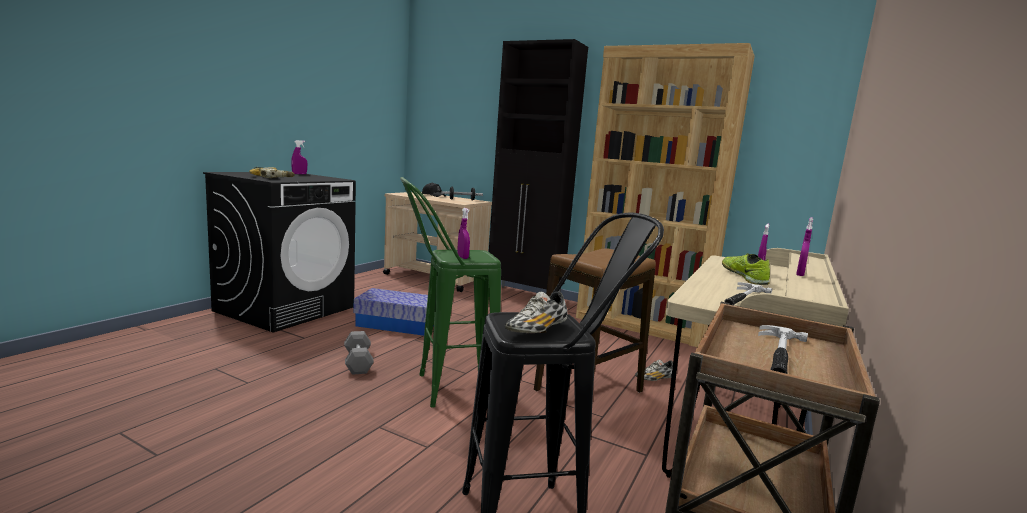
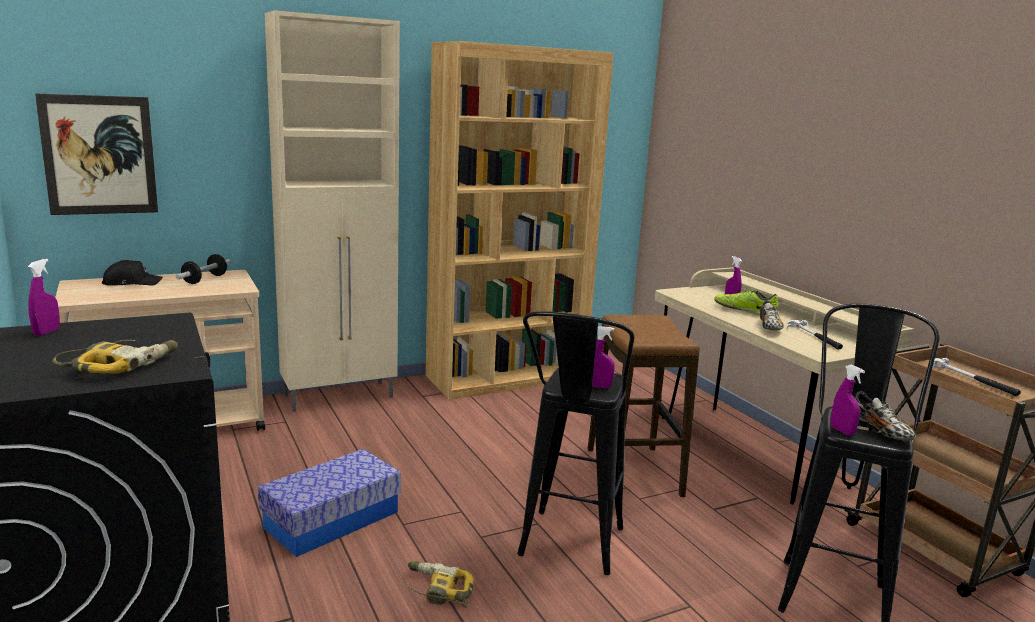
camera: 55 degrees left, 5 degrees up
(358, 362) = (436, 591): grey dumbbell -> power drill
(440, 130) = (99, 155): none -> picture
(443, 389) = (567, 552): green stool -> black stool
(525, 296) = (340, 396): black cabinet -> beige cabinet
(654, 379) = (632, 431): shoe -> shoe (769, 327)
(800, 274) = (802, 301): purple spray bottle -> purple spray bottle (842, 431)

